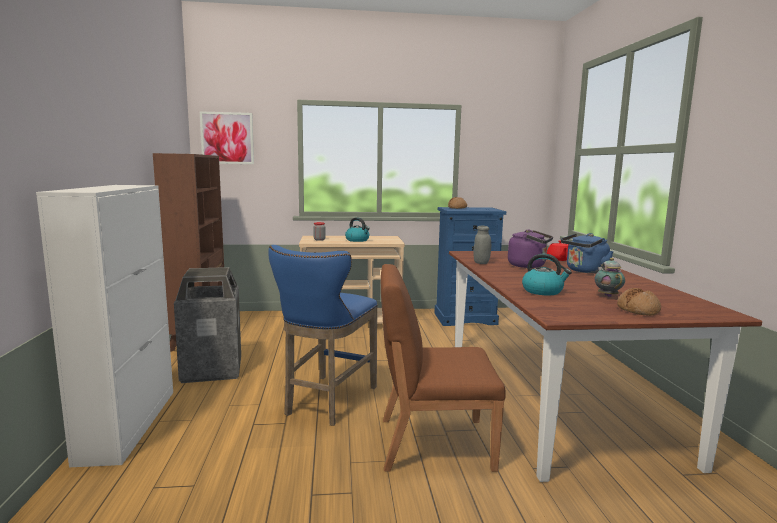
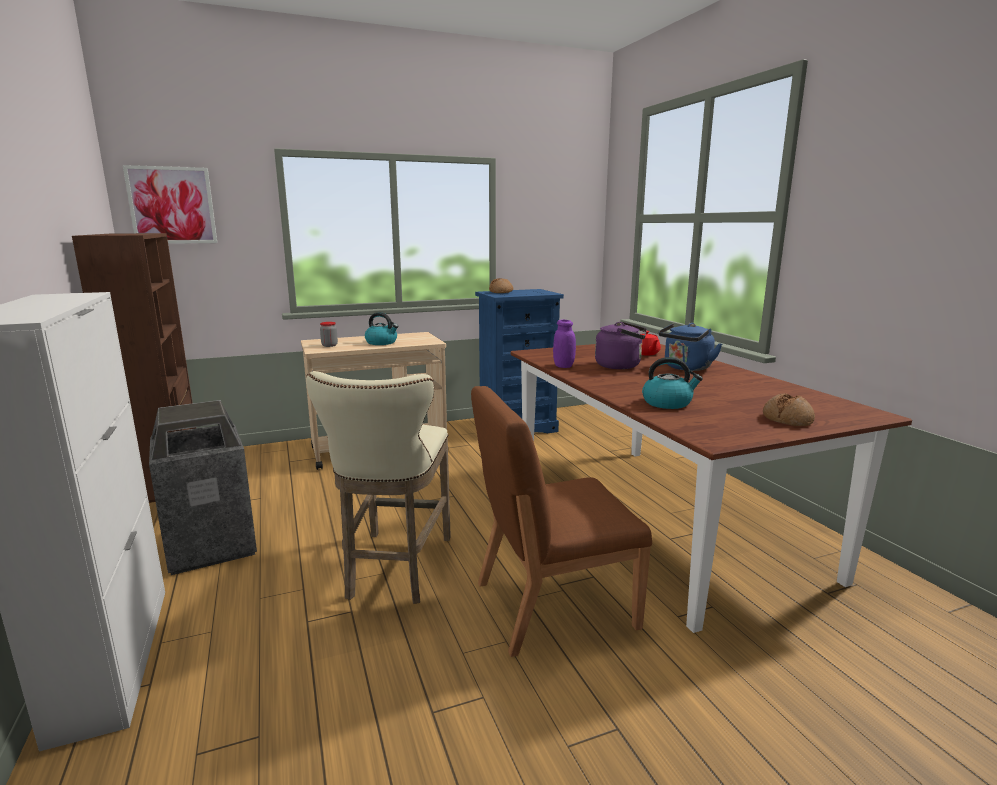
camera: 15 degrees left, 5 degrees up
(326, 402) = (395, 570): blue stool -> beige stool
(481, 263) = (563, 366): grey jar -> purple jar
(607, 296) = (739, 402): teapot -> none

